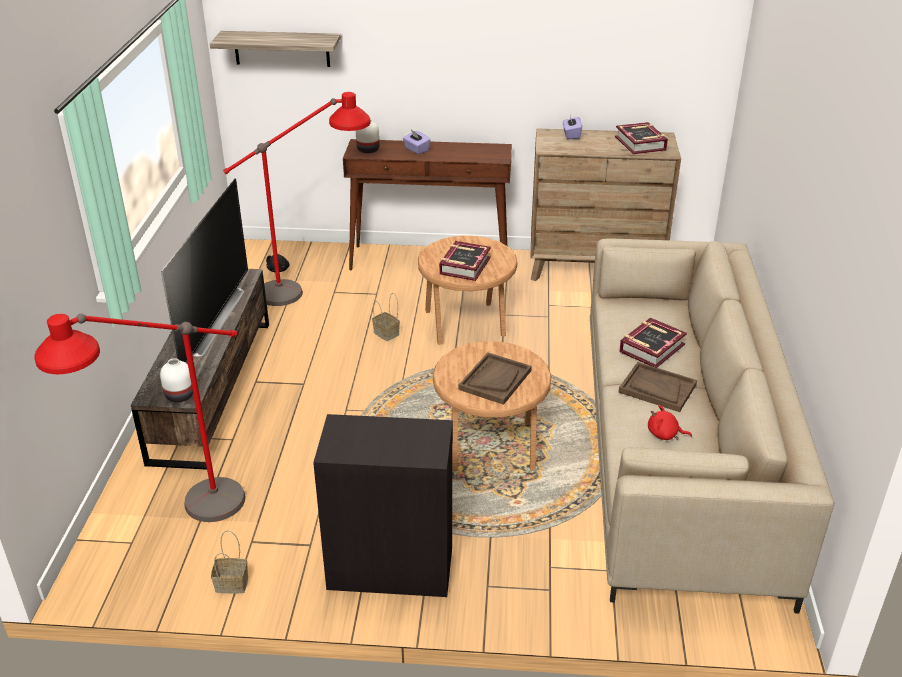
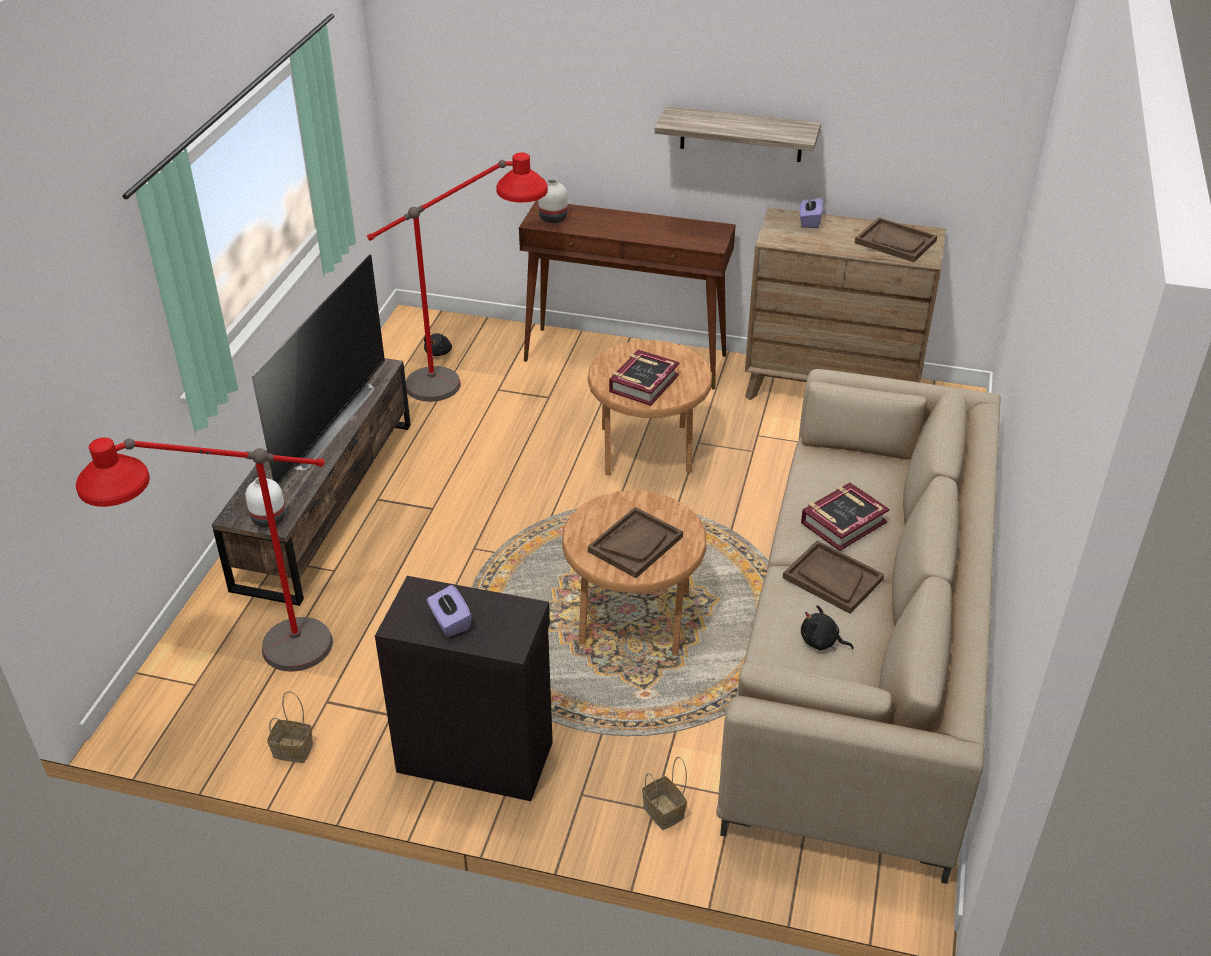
camera: 10 degrees right, 5 degrees up
(281, 48) = (457, 83): shelf -> shelf (741, 134)
(387, 333) = (548, 453): basket -> basket (665, 812)
(416, 150) = (613, 223): purple tissue box -> purple tissue box (450, 622)
(640, 143) = (895, 242): book -> brown tray
(664, 434) = (821, 642): red plush toy -> black plush toy

